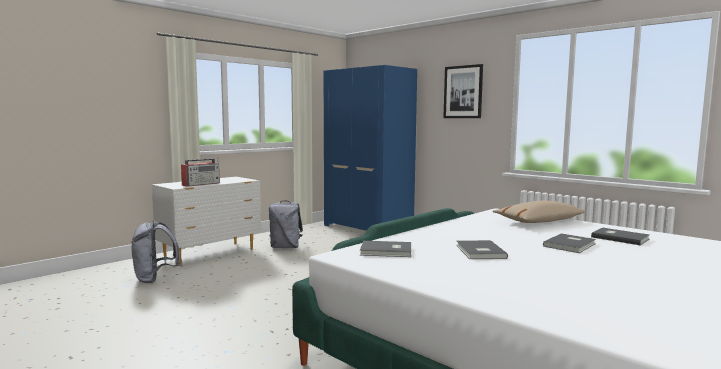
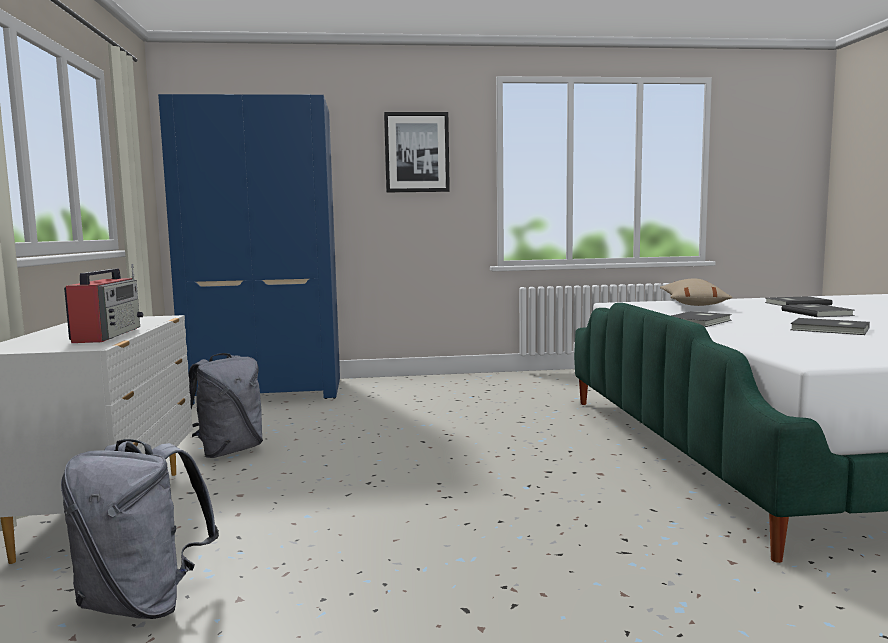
camera: 50 degrees left, 0 degrees up
(387, 251) = (803, 346): grey book -> grey book (700, 321)

